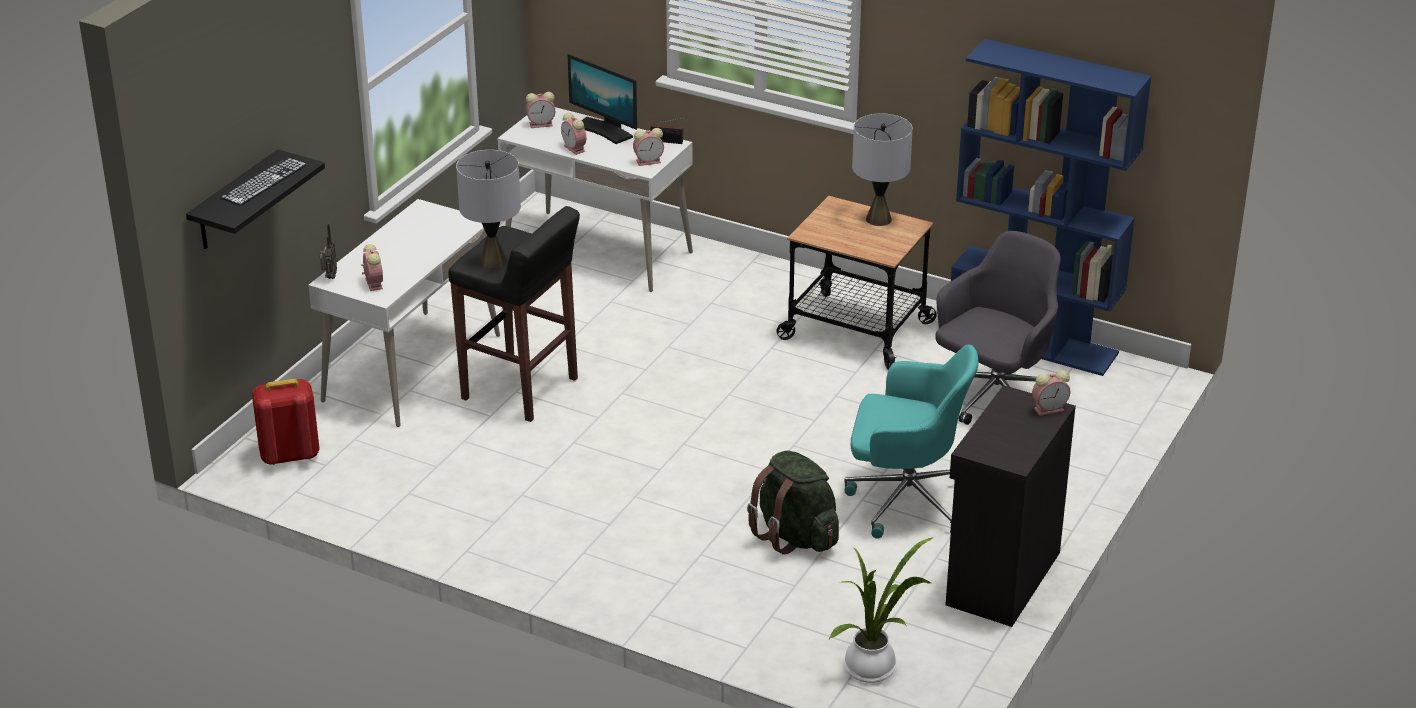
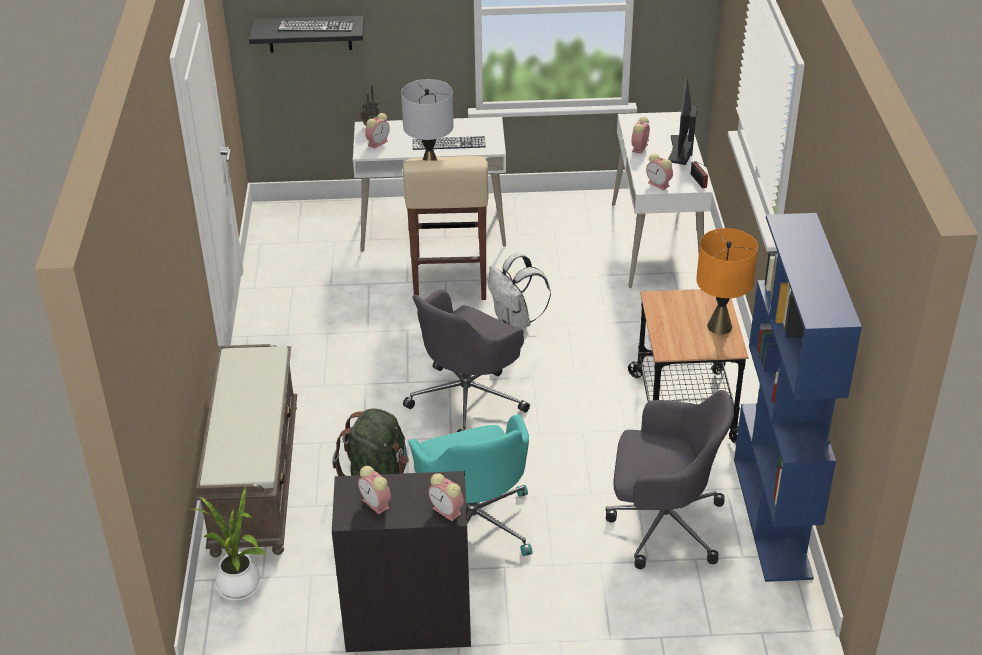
camera: 60 degrees right, 5 degrees up
(289, 455) = (295, 225): red backpack -> none
(430, 243) = (449, 143): none -> keyboard
(521, 390) = (449, 282): black stool -> beige stool
(542, 124) = (658, 122): alarm clock -> alarm clock (377, 504)
(633, 374) = (515, 322): none -> white backpack
(715, 613) = (254, 477): none -> brown bench
(723, 442) = (468, 398): none -> grey office chair
(878, 219) = (719, 326): grey table lamp -> orange table lamp

